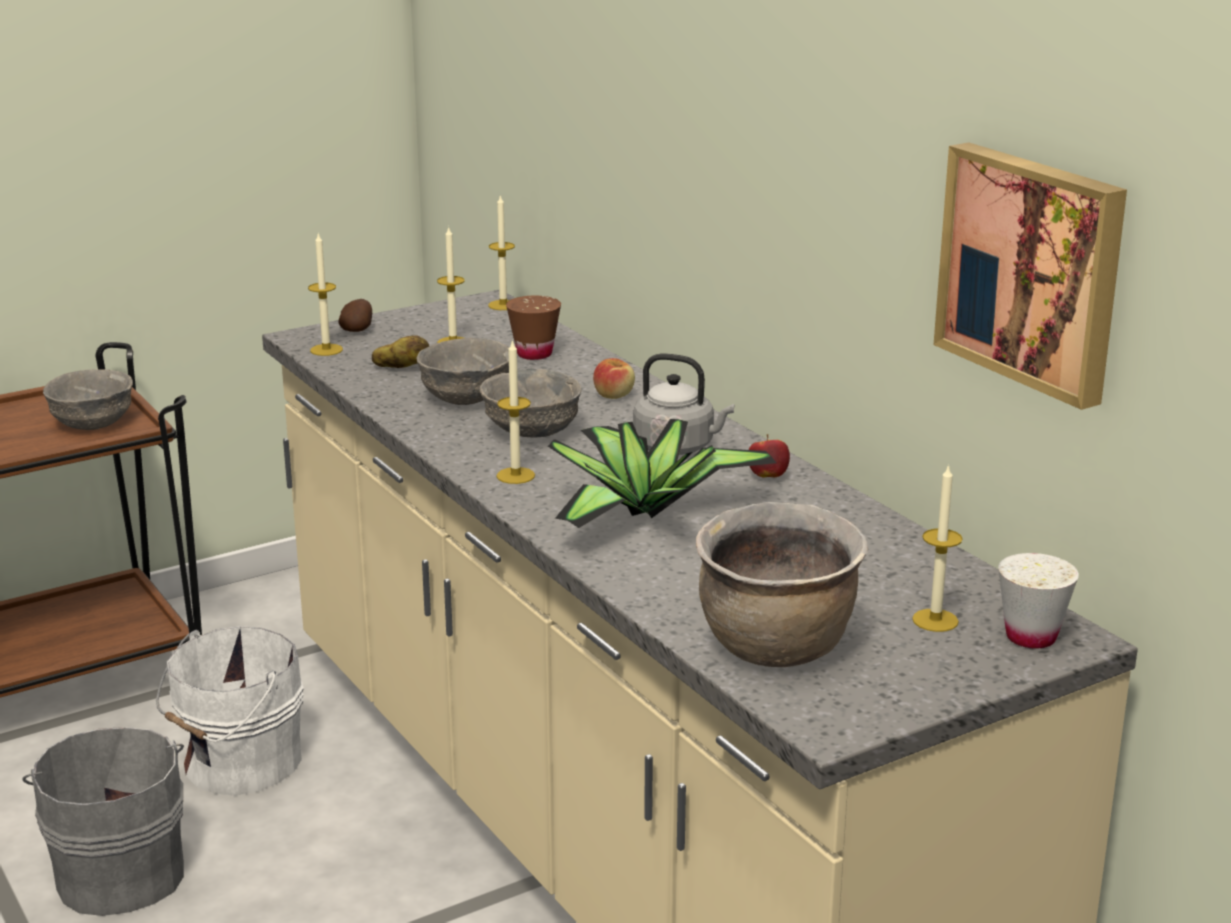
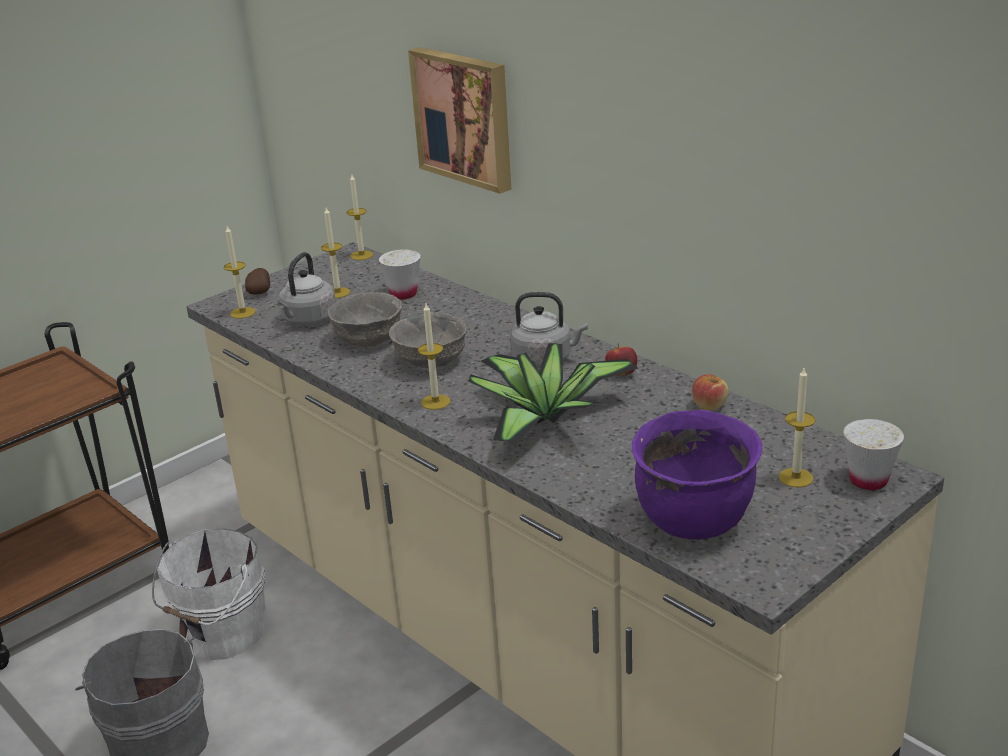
camera: 10 degrees left, 5 degrees up
(94, 423) = (61, 392): grey bowl -> none
(402, 368) = (308, 320): potato -> grey kettle
(534, 354) = (403, 294): brown cup -> white cup
(614, 395) = (478, 321): apple -> apple (709, 405)
(777, 648) = (695, 521): brown cooking pot -> purple cooking pot
(1033, 270) = (836, 209): picture -> picture (465, 117)

